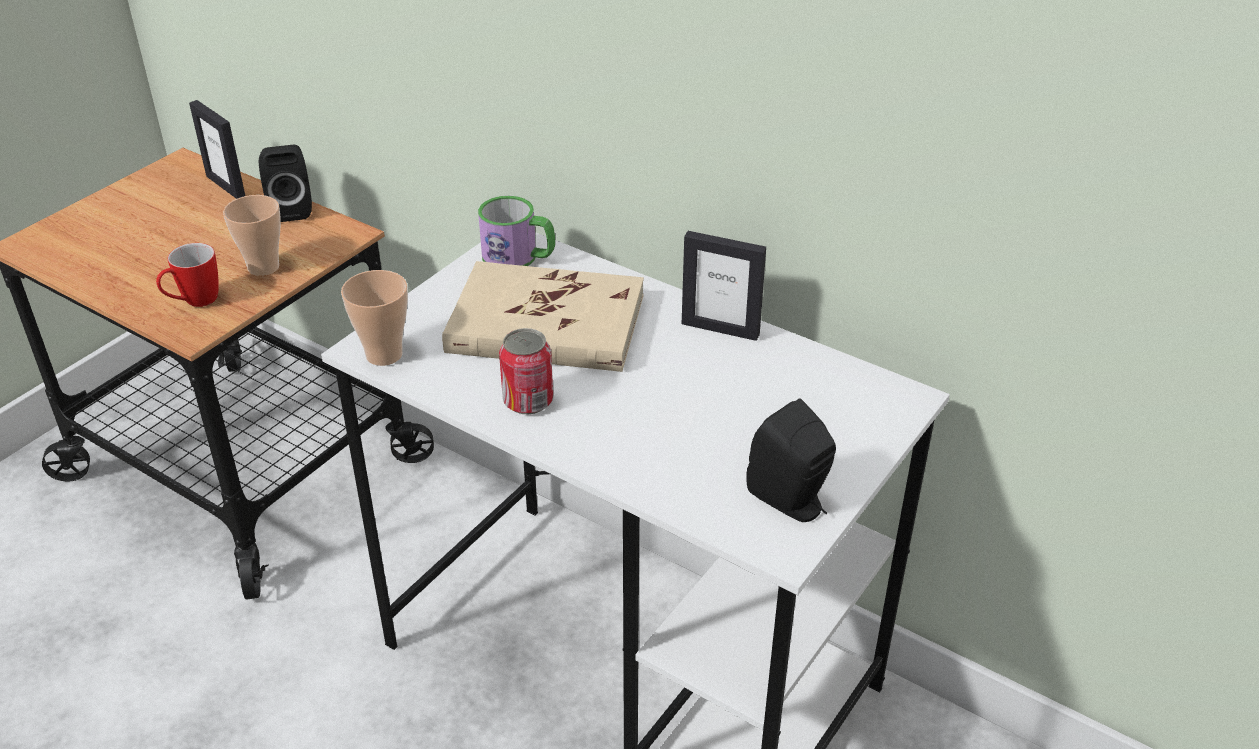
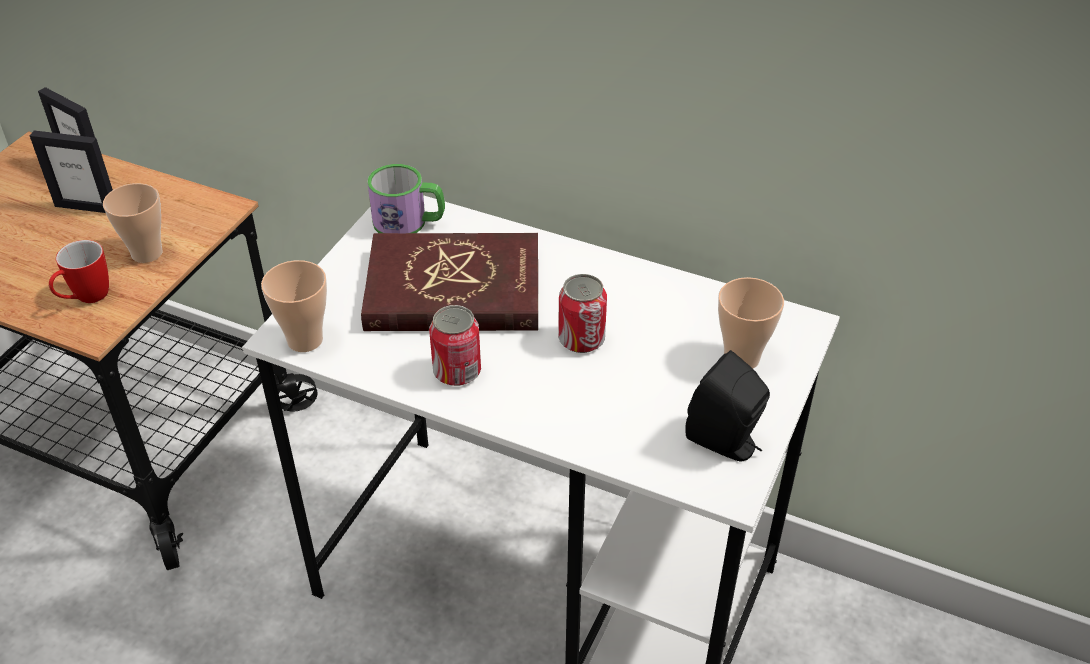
camera: 10 degrees left, 5 degrees up
(291, 209) = (158, 187): black speaker -> none
(546, 325) = (453, 290): beige book -> red book
(665, 385) = (581, 339): none -> can
(720, 329) = (618, 275): picture frame -> picture frame (87, 207)
(830, 422) = (741, 358): none -> cup

